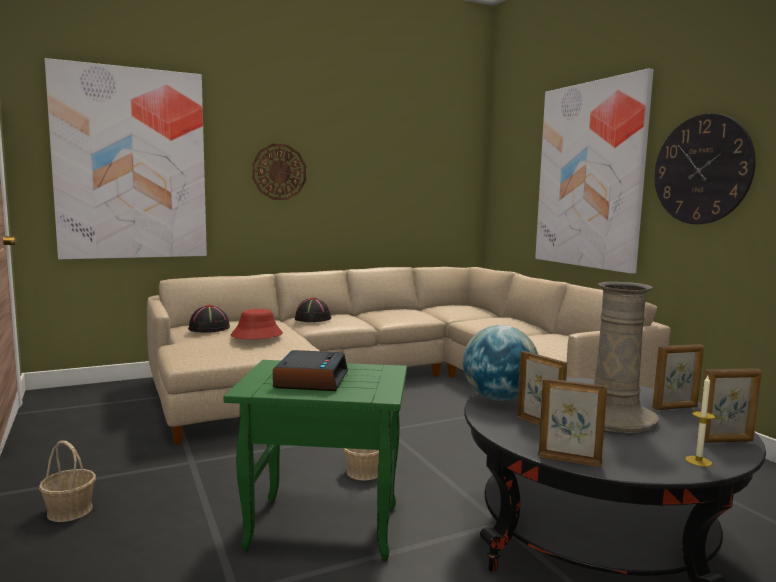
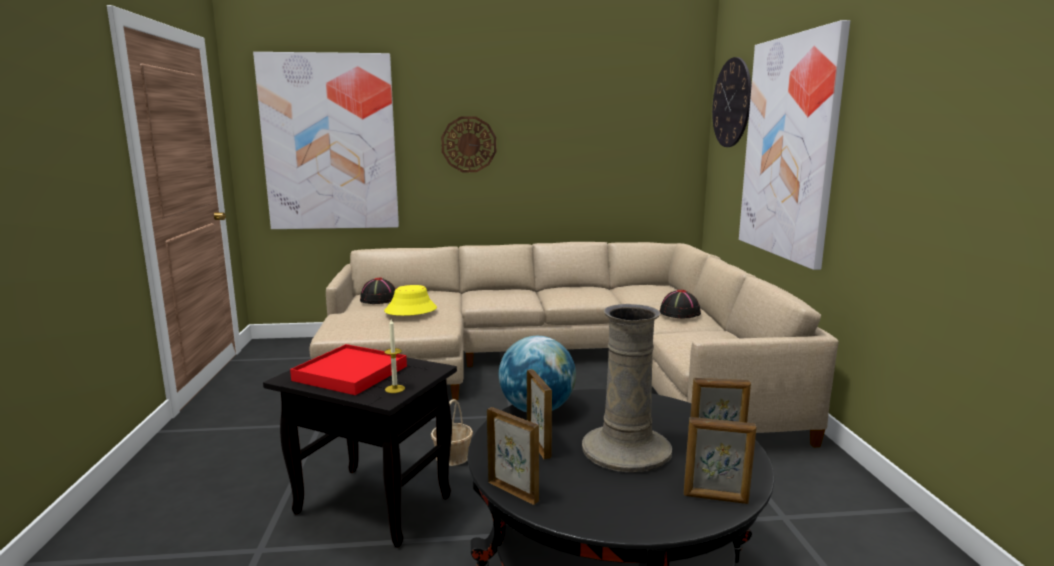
camera: 20 degrees right, 5 degrees up
(70, 510) = (203, 453): basket -> none
(256, 335) = (410, 310): red hat -> yellow hat
(311, 380) = (350, 373): alarm clock -> red tray
(312, 319) = (484, 294): black hat -> black hat (679, 313)
(320, 528) = (370, 505): green side table -> black side table
(698, 461) = (647, 517): candle -> candle (395, 389)
(702, 170) = (886, 151): wall clock -> wall clock (732, 103)

